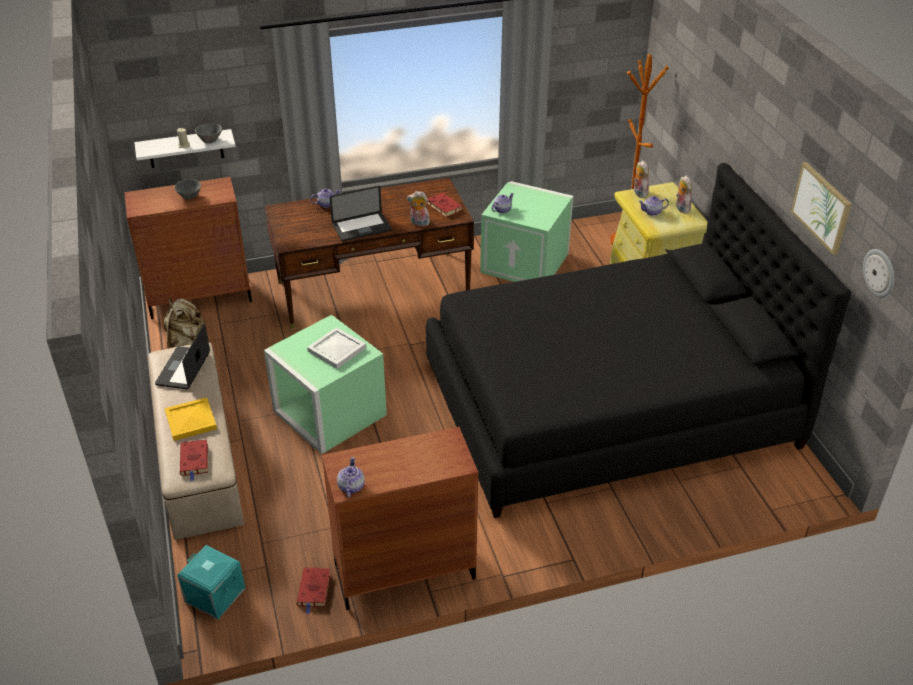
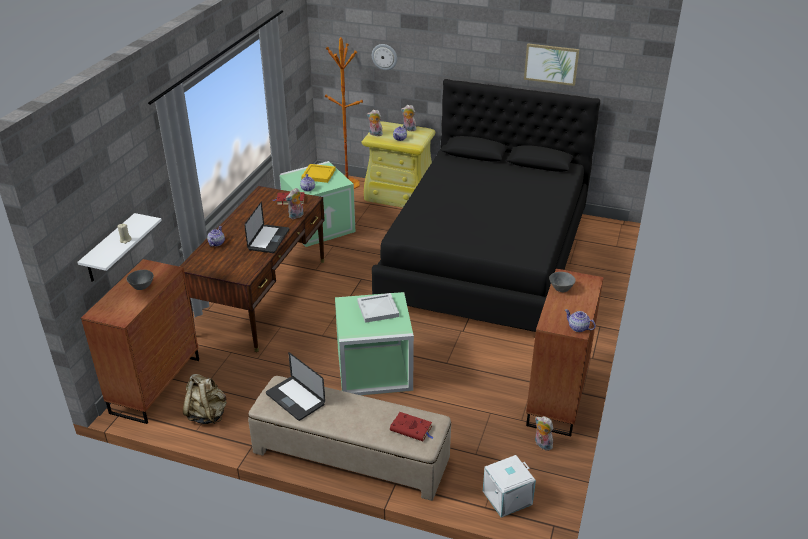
camera: 55 degrees left, 5 degrees down
(190, 421) = (363, 416): yellow tray -> yellow tray (319, 175)
(211, 140) = (137, 226): grey bowl -> grey bowl (561, 288)
(214, 595) = (507, 498): turquoise storage box -> white storage box
(314, 590) = (542, 445): red book -> plush toy
(880, 273) = (617, 77): wall clock -> wall clock (384, 56)

